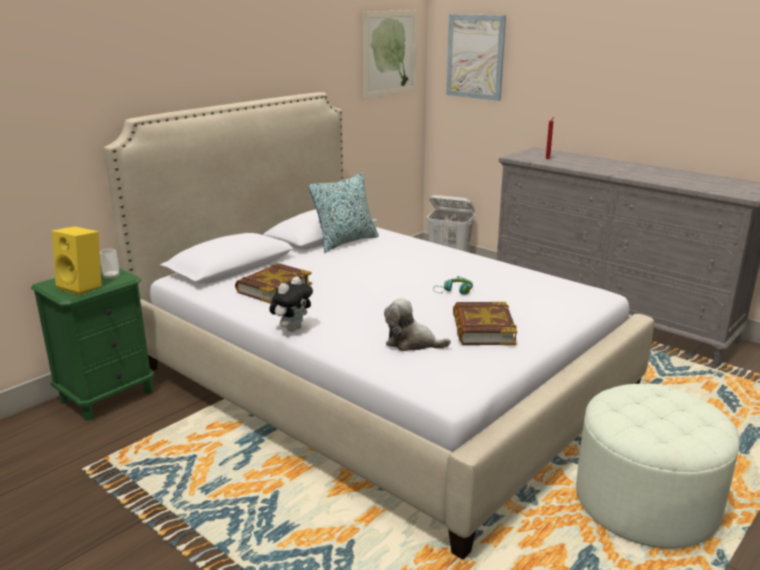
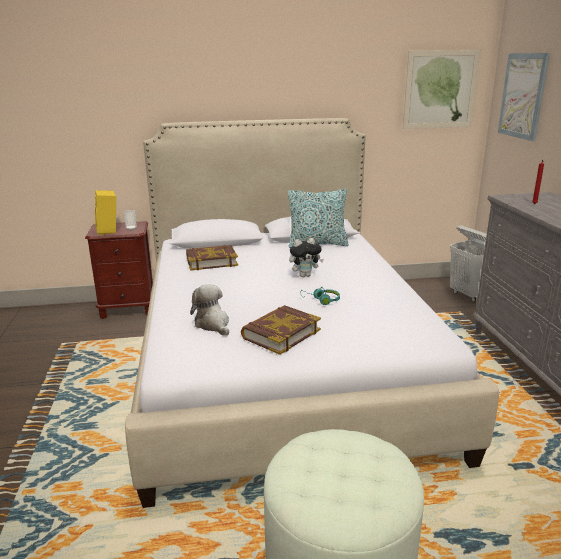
camera: 40 degrees right, 0 degrees up
(107, 396) = (128, 309): green nightstand -> brown nightstand
(292, 328) = (170, 289): plush toy -> plush toy (305, 275)

